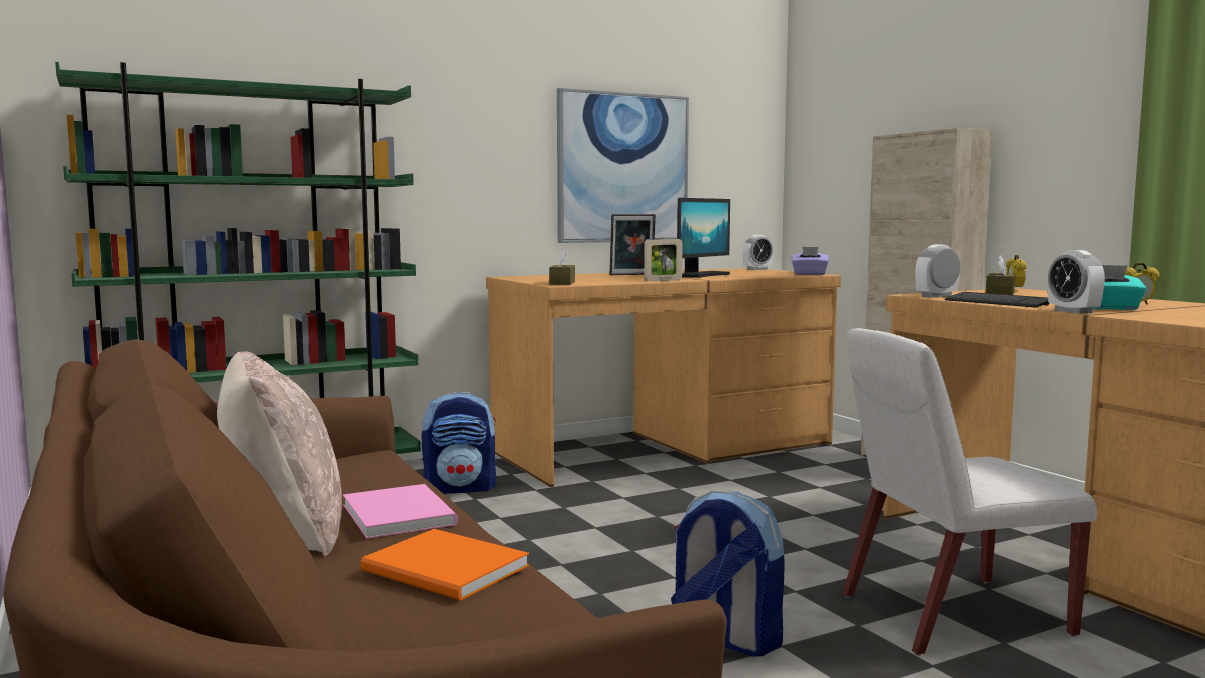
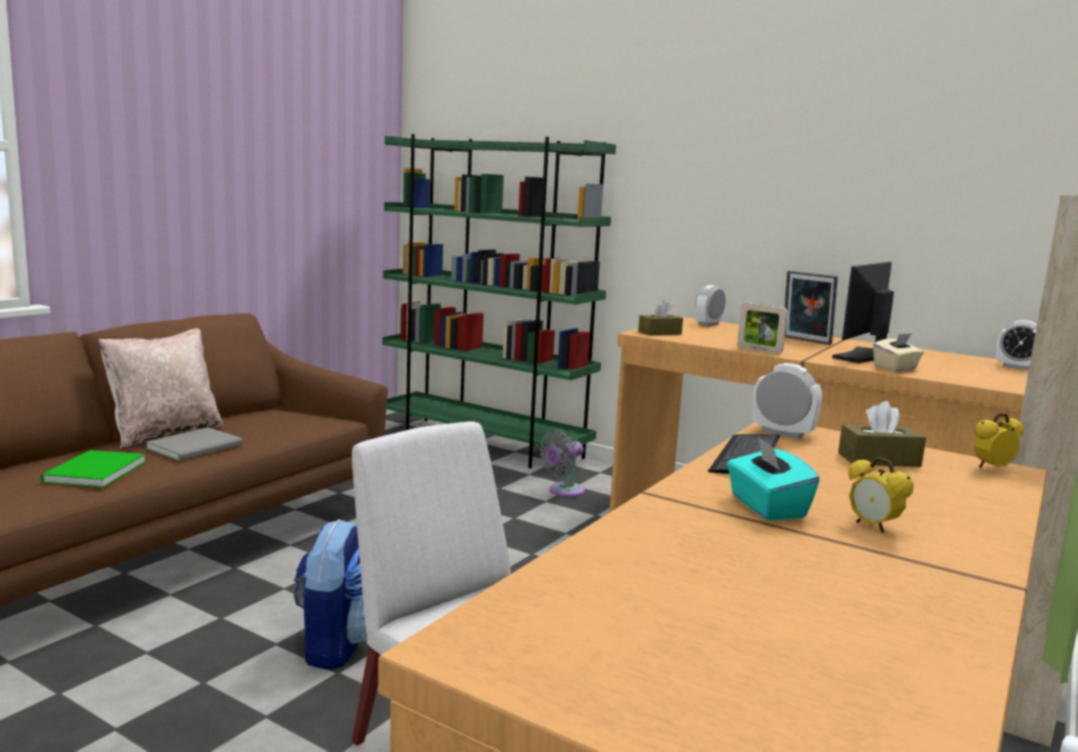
camera: 60 degrees right, 5 degrees up
(401, 513) = (198, 446): pink book -> grey book
(446, 570) = (92, 472): orange book -> green book
(460, 488) = (563, 491): backpack -> grey fan
(623, 168) = (858, 219): picture -> none
(702, 275) = (862, 356): monitor -> monitor turned 120 degrees clockwise
(748, 276) = (896, 368): none -> beige tissue box
(809, 274) = (998, 385): purple tissue box -> none
(1073, 311) = (676, 487): alarm clock -> alarm clock (708, 324)

